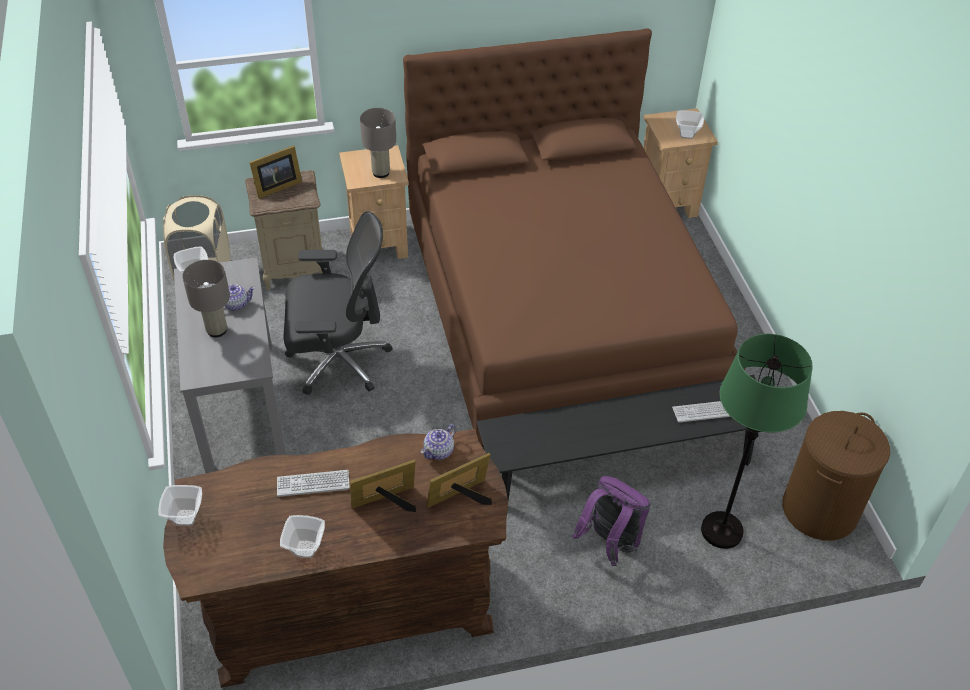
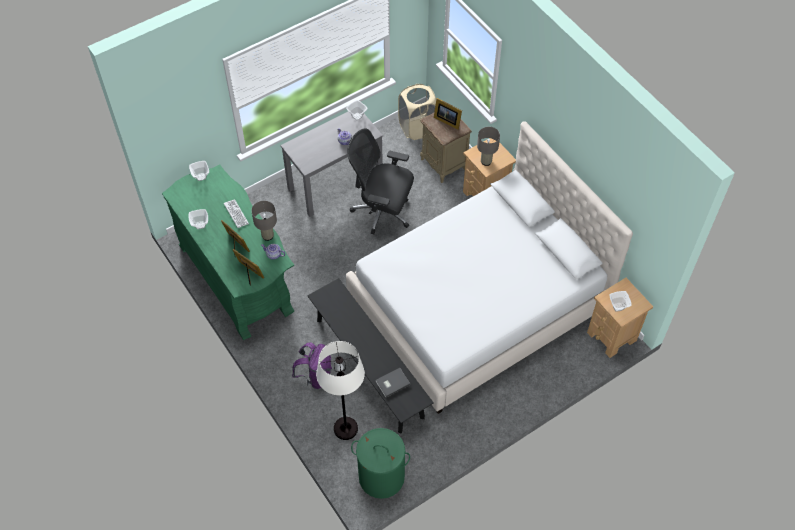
camera: 70 degrees right, 10 degrees up
(217, 330) = (324, 142): grey table lamp -> grey table lamp (267, 236)
(337, 363) = (382, 212): office chair -> office chair turned 135 degrees clockwise
(350, 602) = (238, 276): brown dresser -> green dresser
(559, 308) = (478, 303): brown bed -> white bed
(703, 412) = (391, 382): keyboard -> grey book
(722, 531) = (345, 428): green floor lamp -> white floor lamp
(820, 510) = (381, 477): brown laundry basket -> green laundry basket

